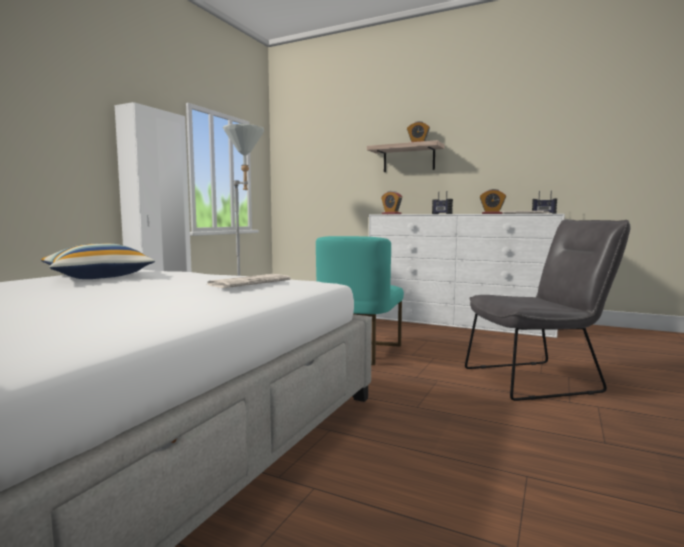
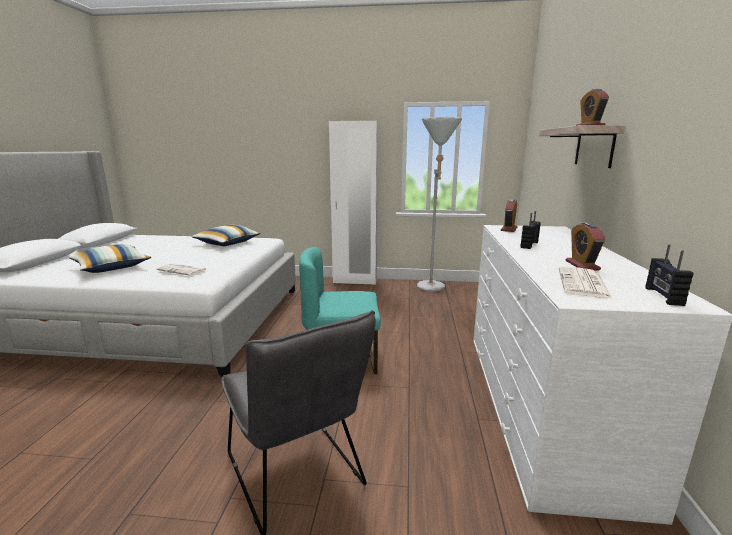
camera: 70 degrees right, 10 degrees up
(123, 310) = (112, 268): none -> pillow

